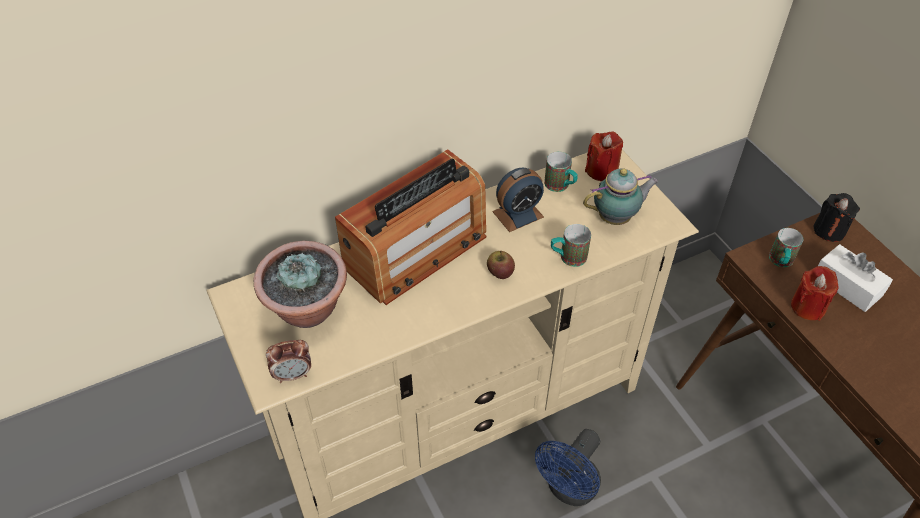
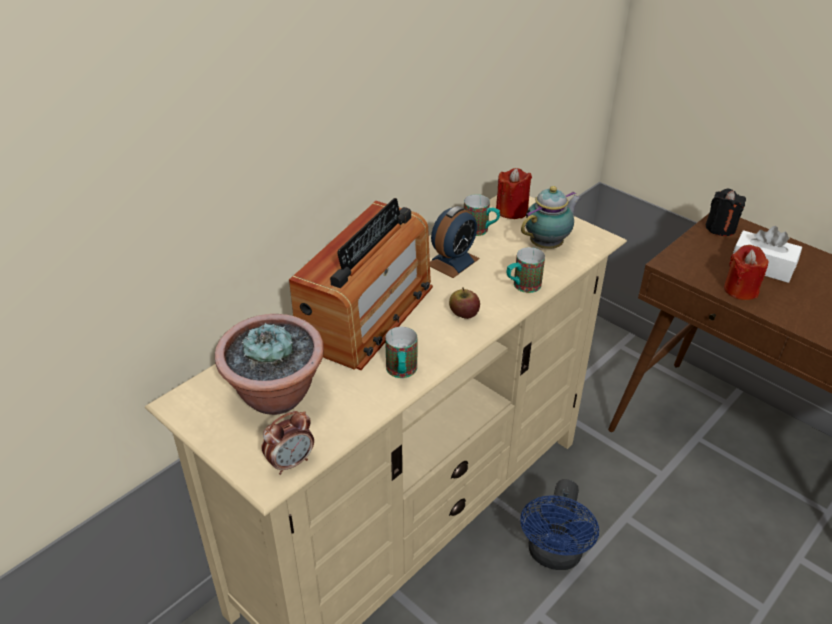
camera: 20 degrees left, 10 degrees down
(780, 262) = (696, 261): mug -> mug (401, 372)

